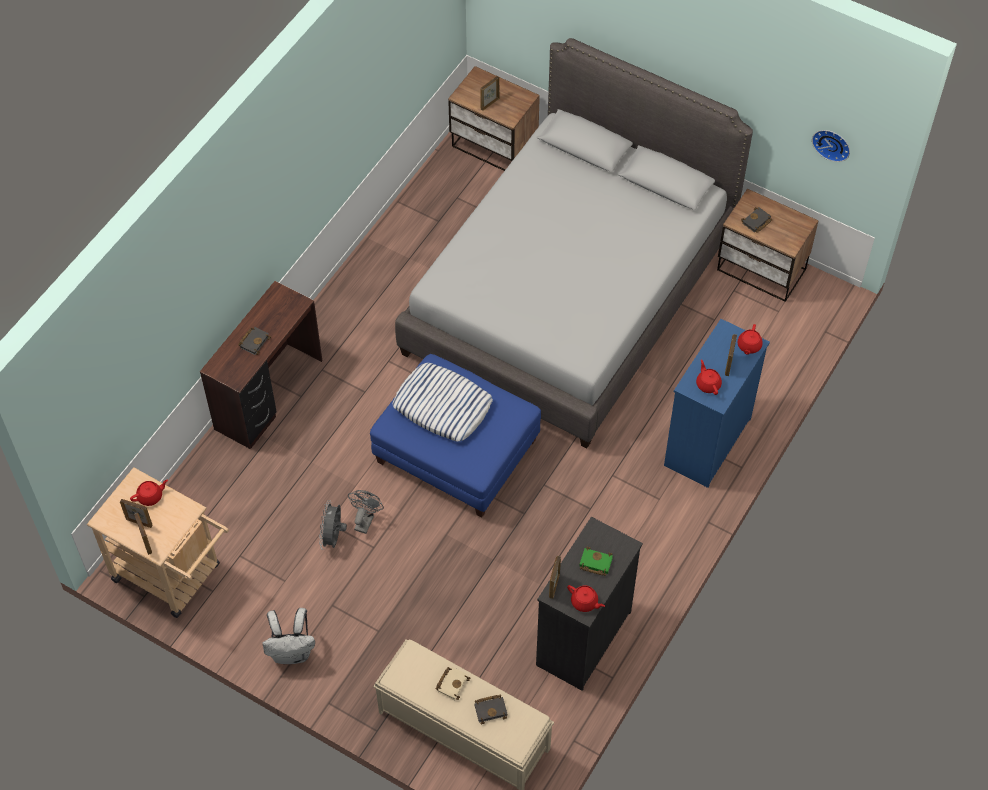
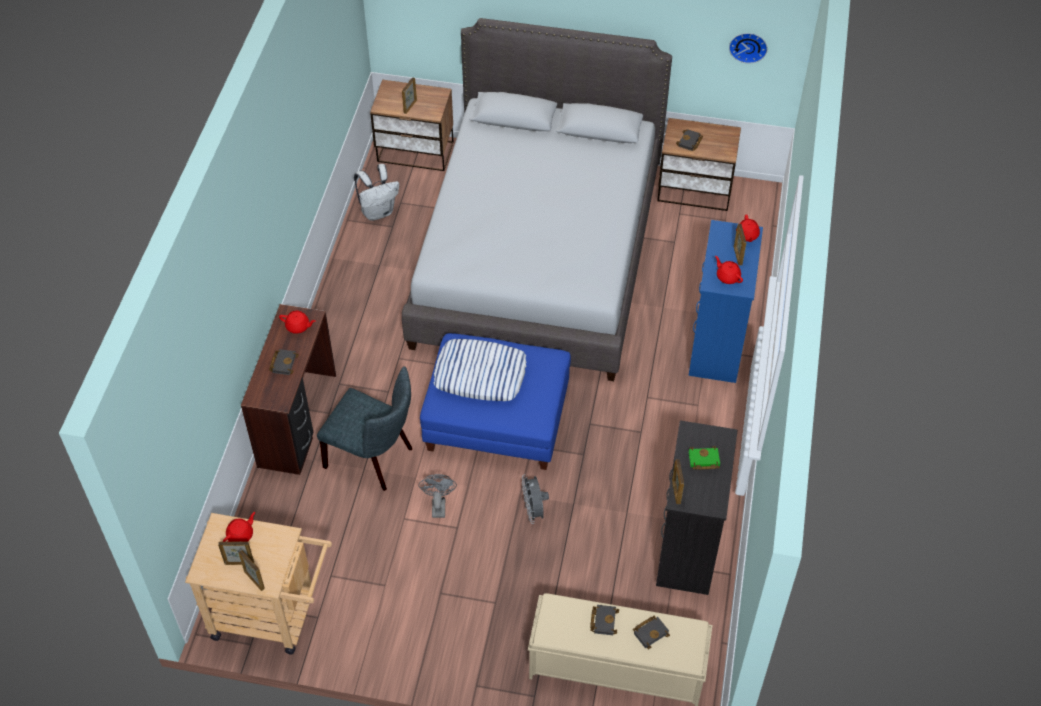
camera: 20 degrees left, 5 degrees down
(292, 652) = (421, 650): white backpack -> white backpack (378, 211)
(324, 454) = (374, 458): none -> grey chair
(333, 537) = (415, 530): grey fan -> grey fan (534, 511)
(452, 683) = (603, 620): beige book -> black book
(584, 602) = (711, 498): red teapot -> red teapot (298, 327)

